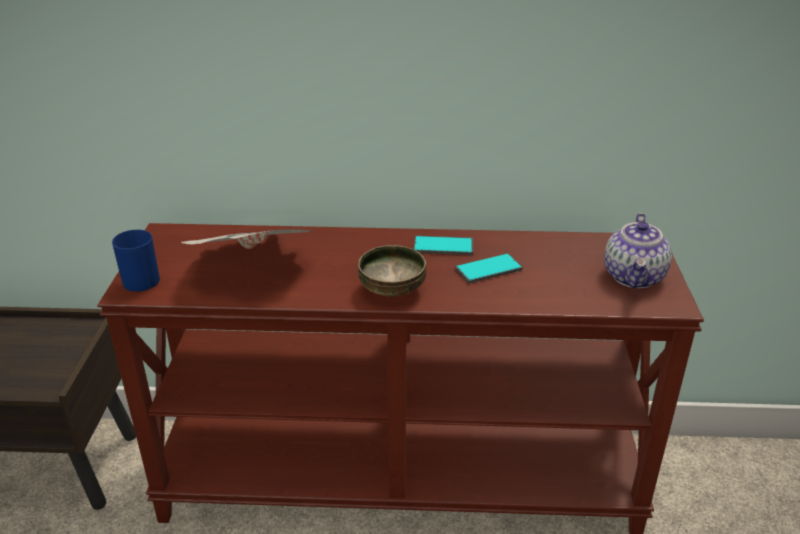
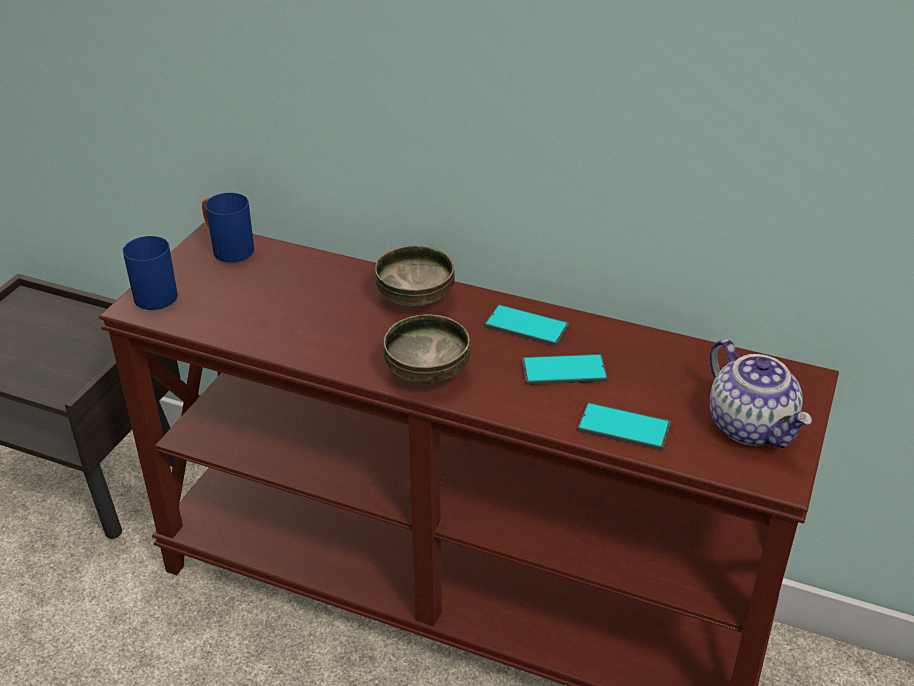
camera: 20 degrees right, 5 degrees up
(181, 237) = (227, 249): none -> blue mug
(253, 266) = (286, 304): newspaper -> none
(351, 243) = (416, 298): none -> bowl
(553, 296) = (624, 427): none -> phone
(634, 277) = (751, 426): teapot -> teapot turned 60 degrees counterclockwise

